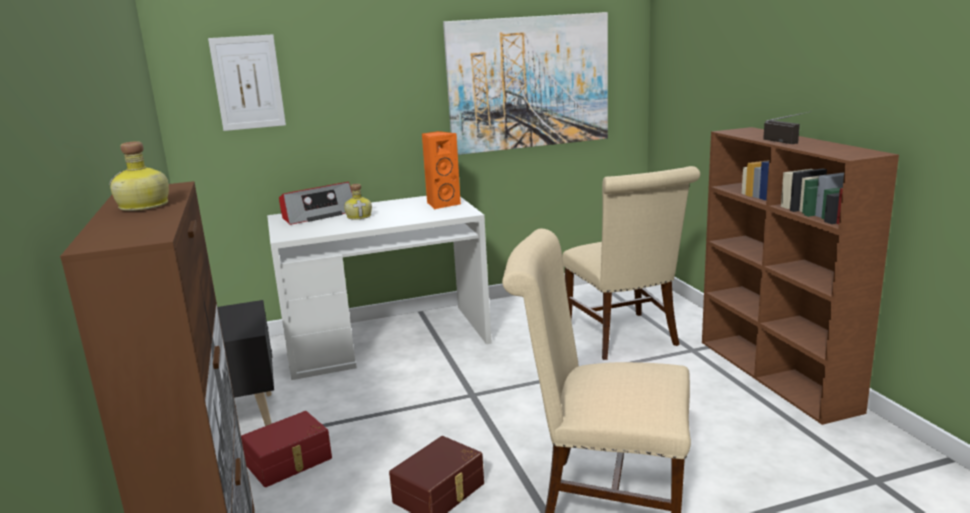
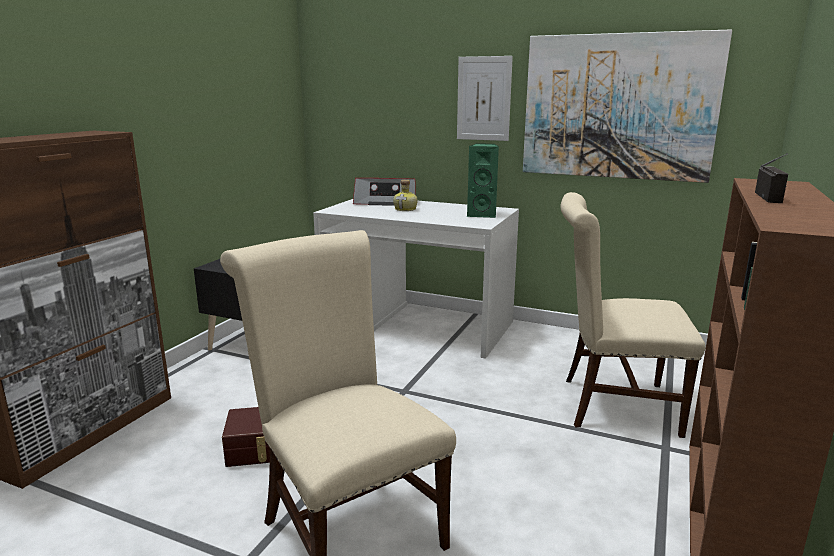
camera: 40 degrees right, 0 degrees up
(144, 206) = (41, 136): bottle -> none
(248, 83) = (361, 84): picture -> picture (483, 99)
(290, 462) = (232, 379): red storage box -> none
(442, 204) = (482, 214): orange speaker -> green speaker
(625, 338) = (610, 405): beige chair -> beige chair turned 75 degrees clockwise

